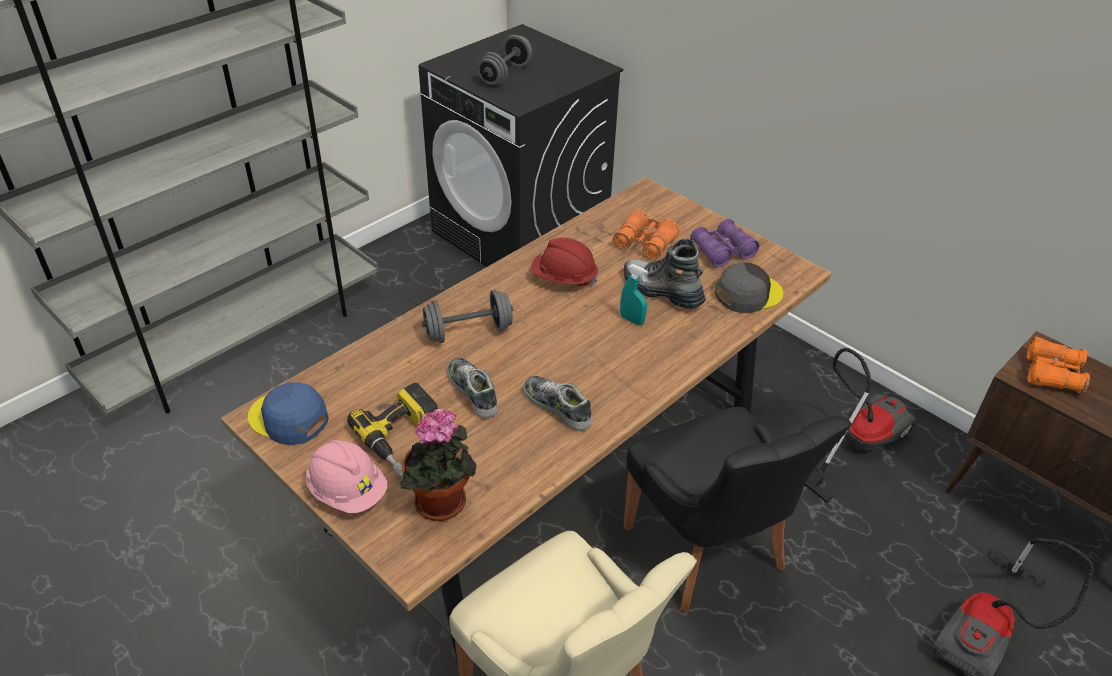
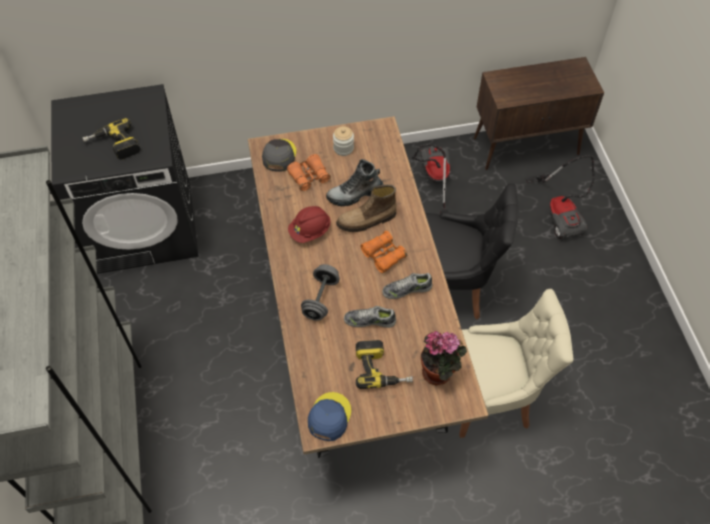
camera: 55 degrees left, 15 degrees up
(288, 418) = (329, 417): blue cap -> blue cap turned 135 degrees clockwise
(348, 491) = (403, 410): pink hard hat -> none
(505, 75) = (113, 146): grey dumbbell -> power drill
(632, 320) = (367, 221): turquoise spray bottle -> boot
(722, 251) = (343, 148): purple binoculars -> jar
(747, 294) = (384, 160): grey cap -> grey cap (279, 156)
(1052, 374) = (511, 89): orange binoculars -> orange binoculars (383, 255)

